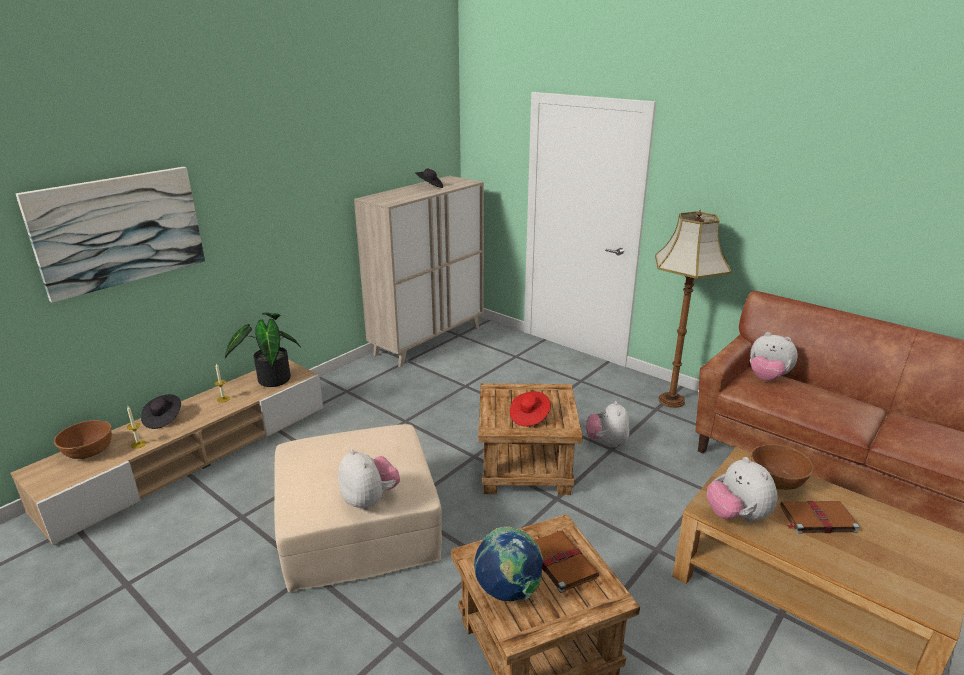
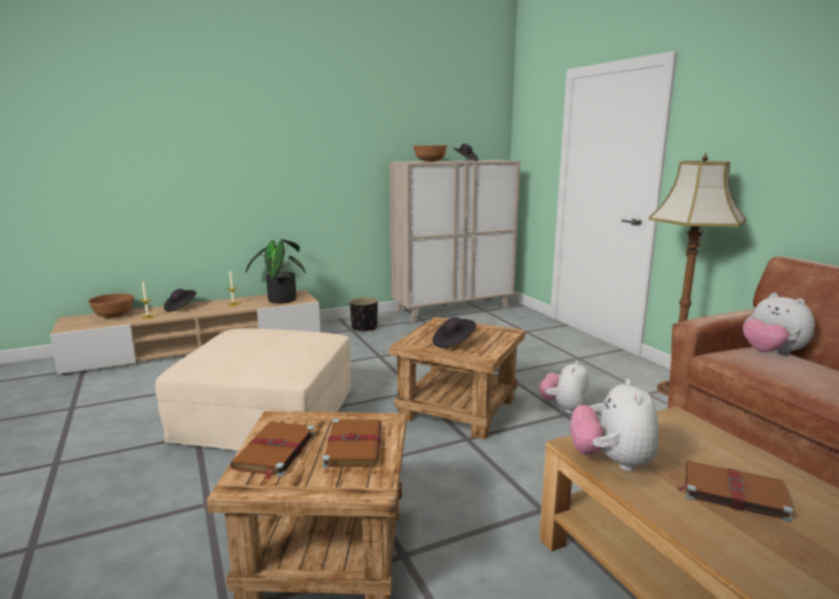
camera: 25 degrees right, 10 degrees down
(119, 230) = (172, 146): picture -> none
(358, 385) = (364, 328): none -> black planter
(370, 500) = (247, 369): plush toy -> none
(508, 590) = (274, 452): globe -> brown book
(529, 417) = (453, 343): red hat -> black hat
(776, 481) = (703, 445): brown bowl -> brown bowl (430, 161)

